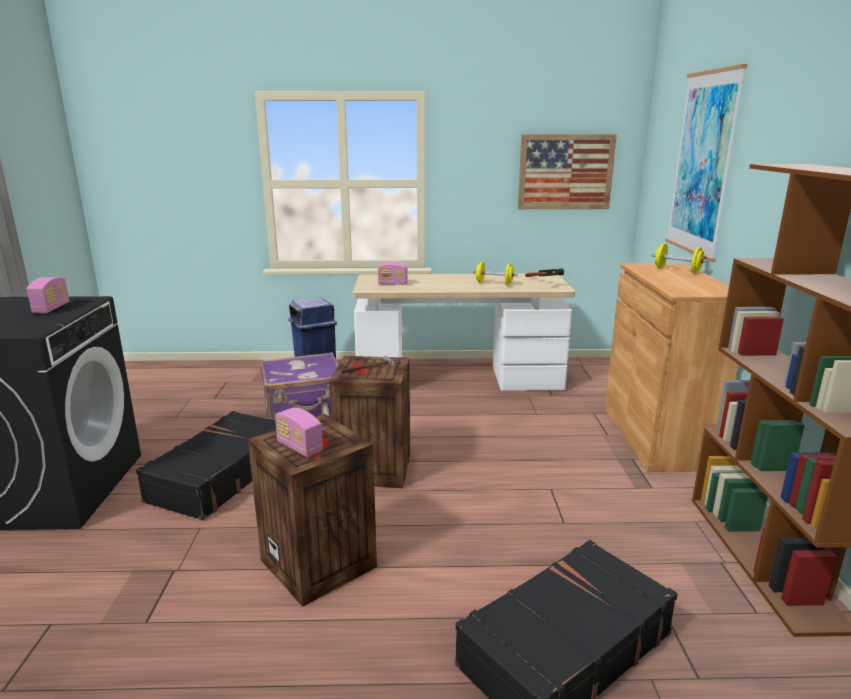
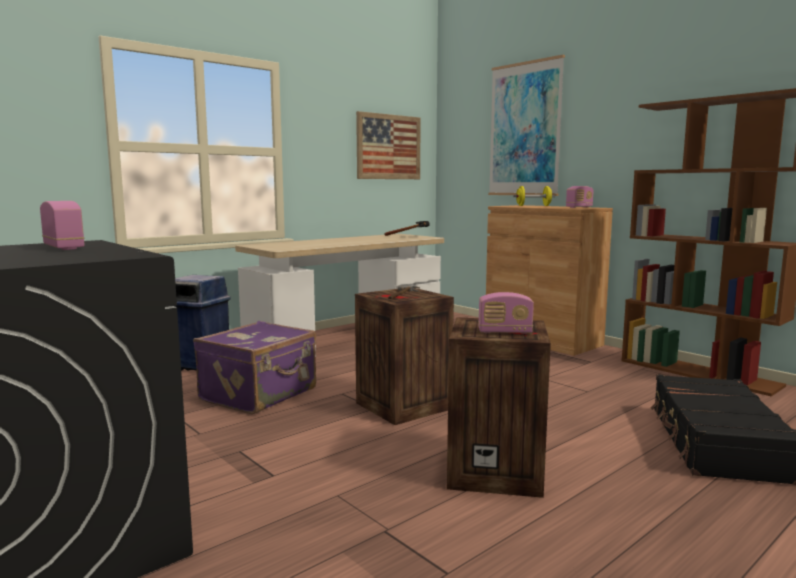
camera: 40 degrees left, 10 degrees down
(220, 476) = (268, 456): black suitcase -> none
(393, 284) = (293, 246): radio -> radio (579, 207)
(494, 284) = (376, 239): yellow dumbbell -> none

